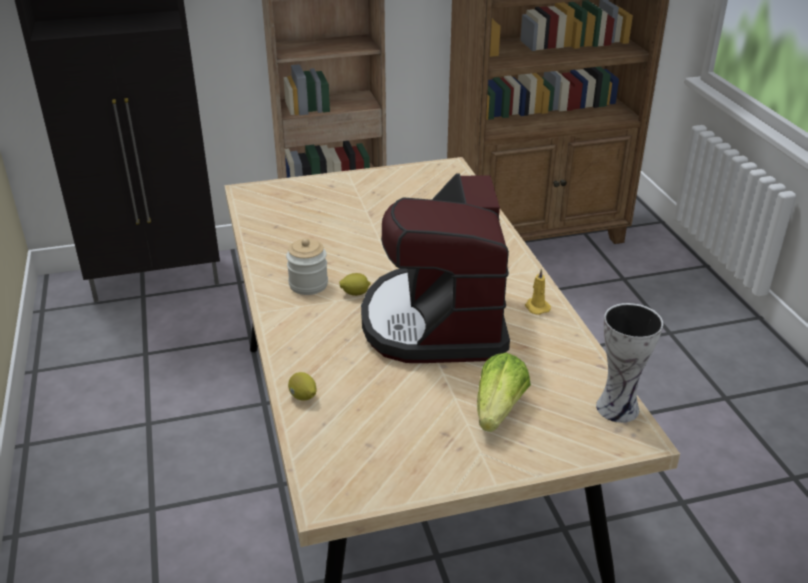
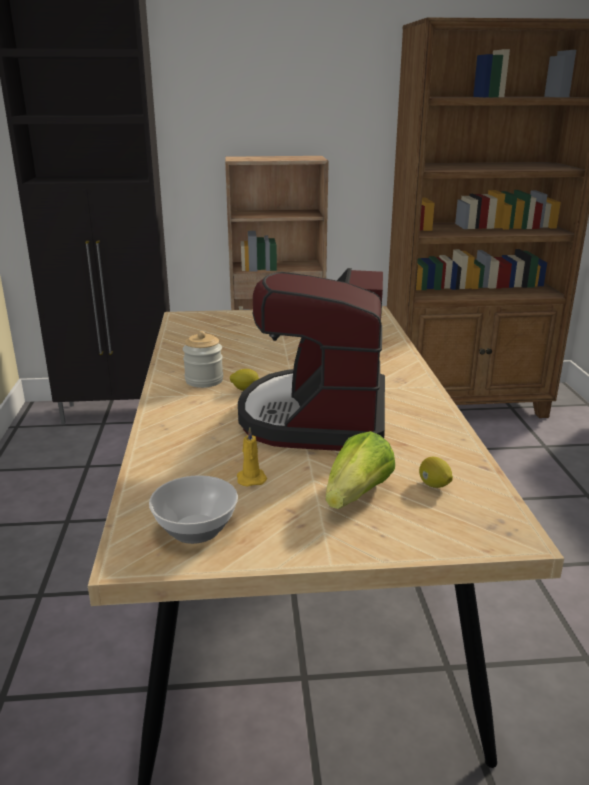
camera: 10 degrees right, 10 degrees down
(303, 397) = (155, 464): lemon -> lemon (434, 485)
(369, 465) = (195, 530): none -> bowl
(536, 307) = (425, 413): yellow candle -> yellow candle (251, 478)
(619, 407) = (497, 505): vase -> none

